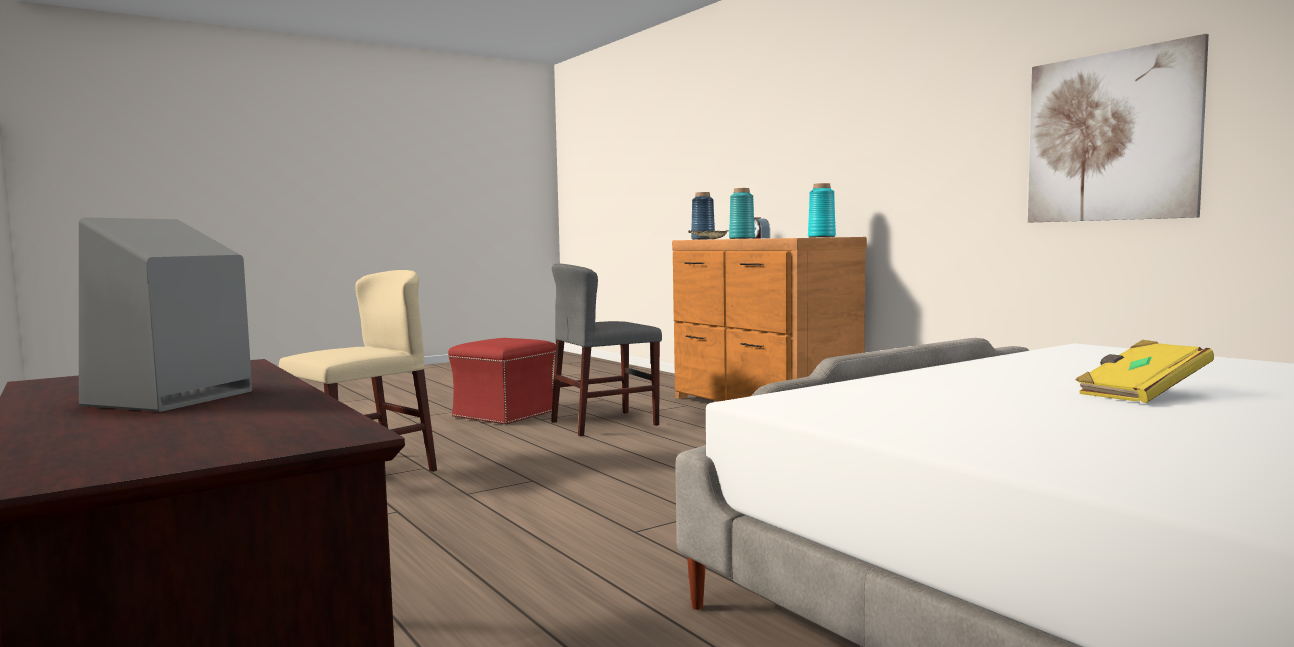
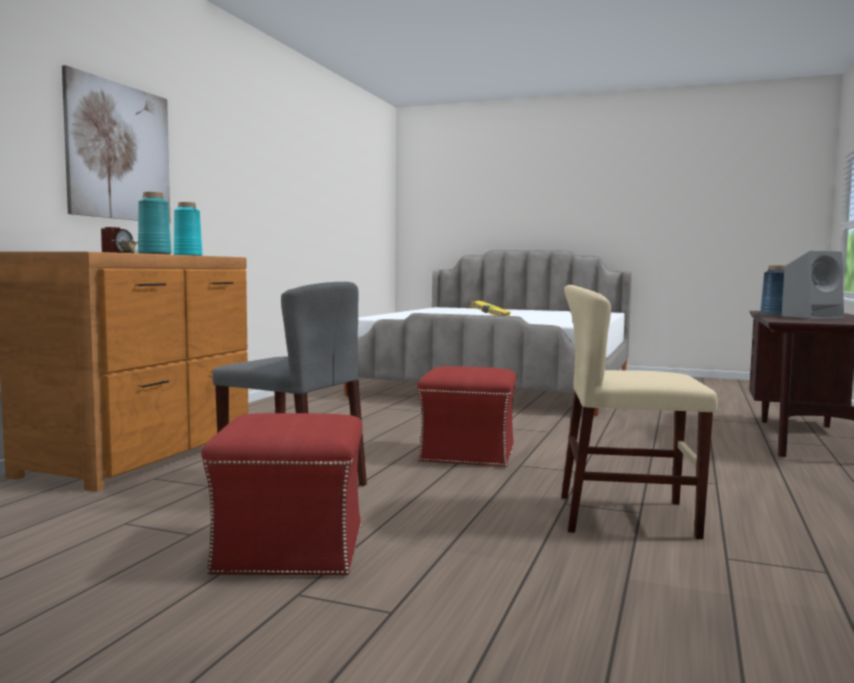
camera: 125 degrees left, 0 degrees up
(605, 473) = (466, 454): none -> red ottoman
(703, 239) = (82, 251): blue vase -> blue vase (773, 314)
(1111, 137) = (281, 206): picture -> picture (119, 152)

